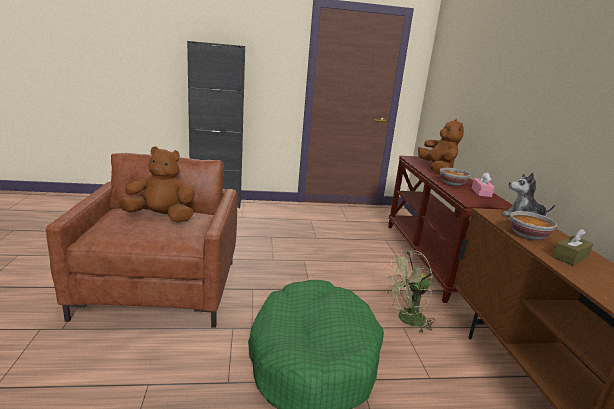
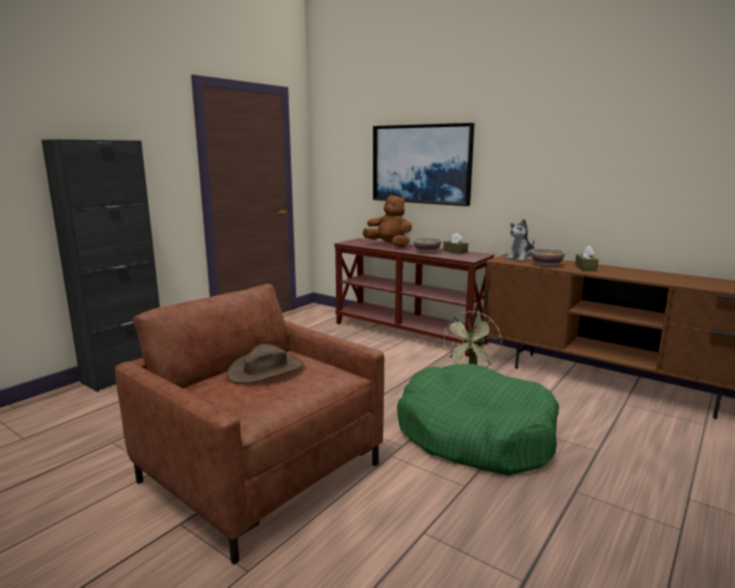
camera: 45 degrees left, 5 degrees down
(161, 217) = (266, 370): brown plush toy -> brown hat
(481, 192) = (455, 252): pink tissue box -> brown tissue box
(489, 92) = (421, 164): none -> picture

